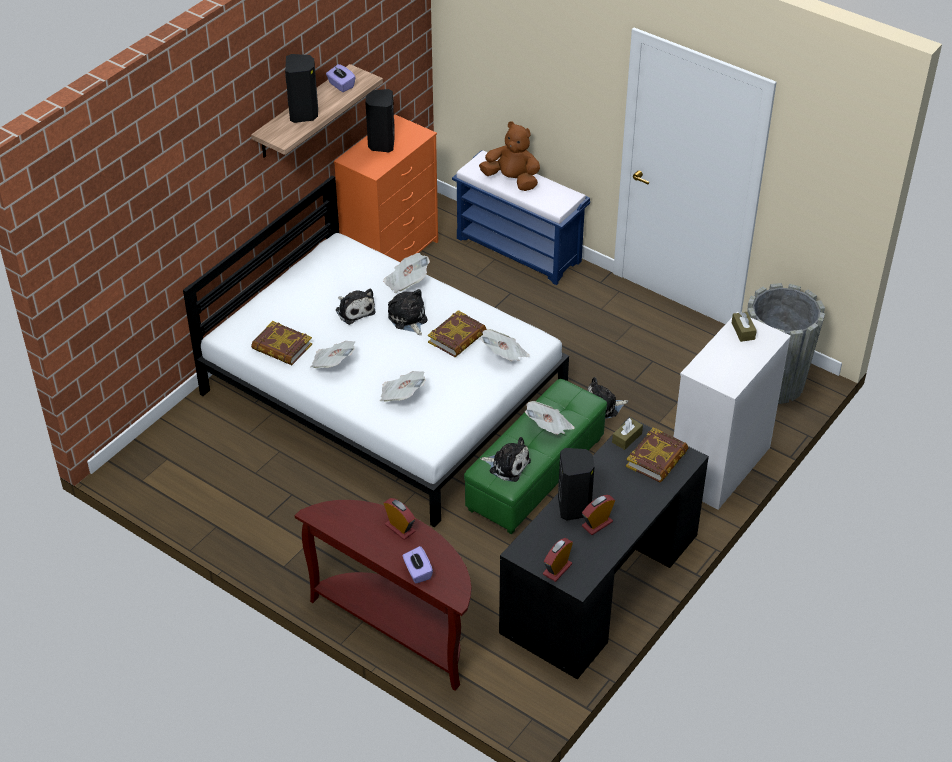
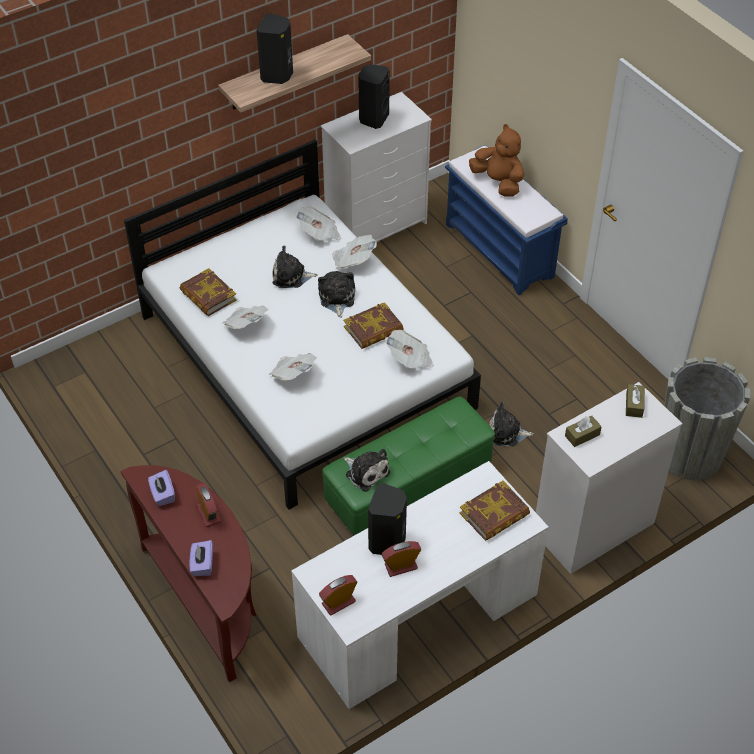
camera: 20 degrees right, 5 degrees up
(341, 85) = (327, 54): purple tissue box -> purple tissue box (163, 494)
(354, 310) = (291, 276): plush toy -> plush toy turned 105 degrees clockwise
(391, 255) = (377, 226): orange dresser -> white dresser
(549, 427) = (424, 444): newspaper -> newspaper (319, 234)
(599, 583) = (417, 615): black desk -> white desk
(627, 438) = (475, 483): brown tissue box -> brown tissue box (582, 435)

